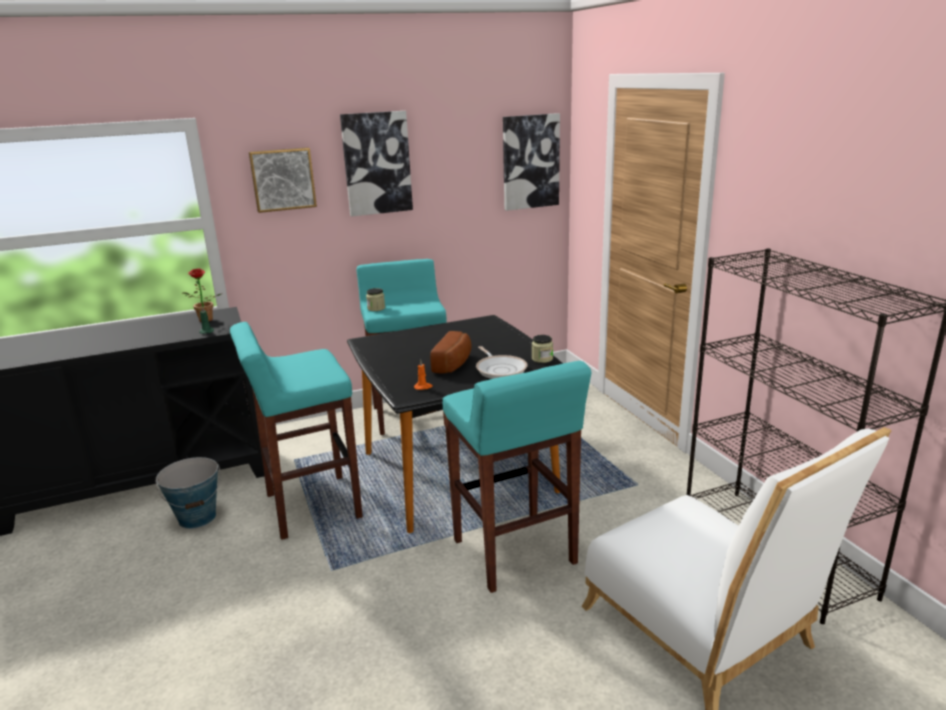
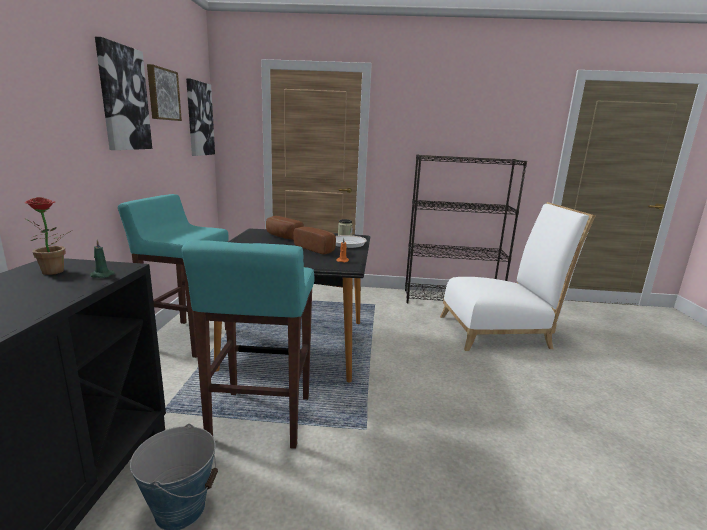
camera: 65 degrees left, 5 degrees down
(283, 179) = (51, 97): picture -> picture (162, 94)
(376, 308) = (171, 238): jar -> none
(481, 336) = (282, 236): none -> bread
(514, 553) = (405, 353): turquoise stool -> none

